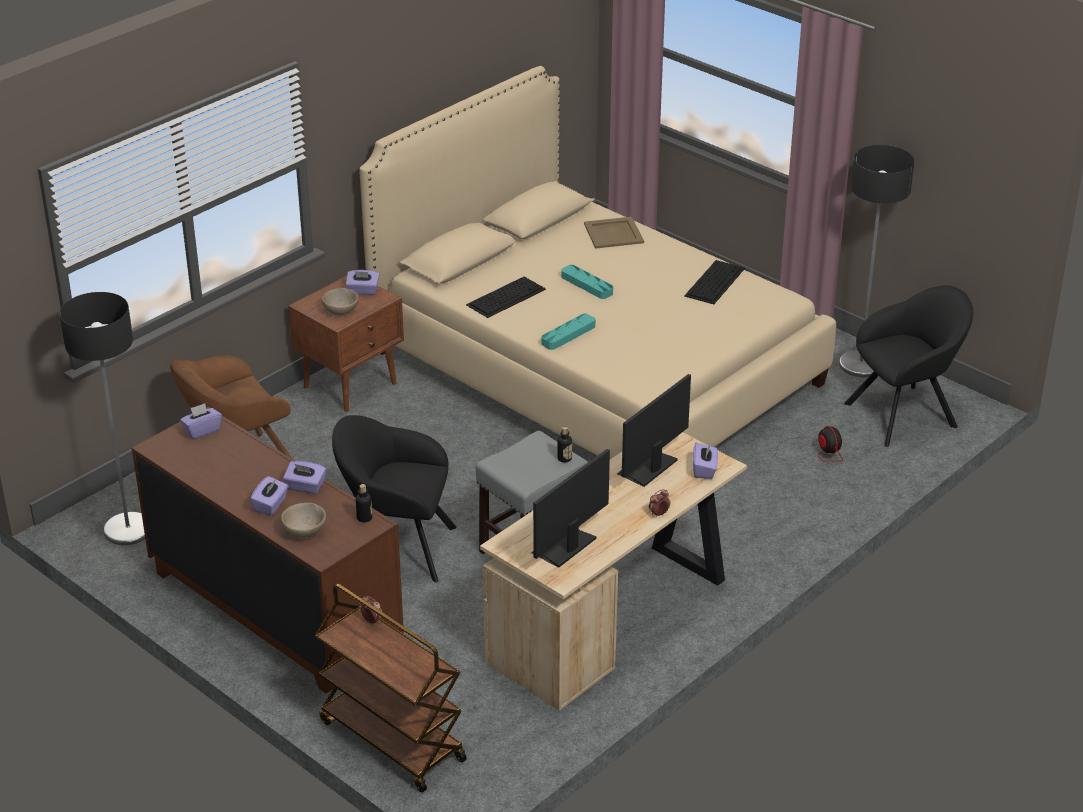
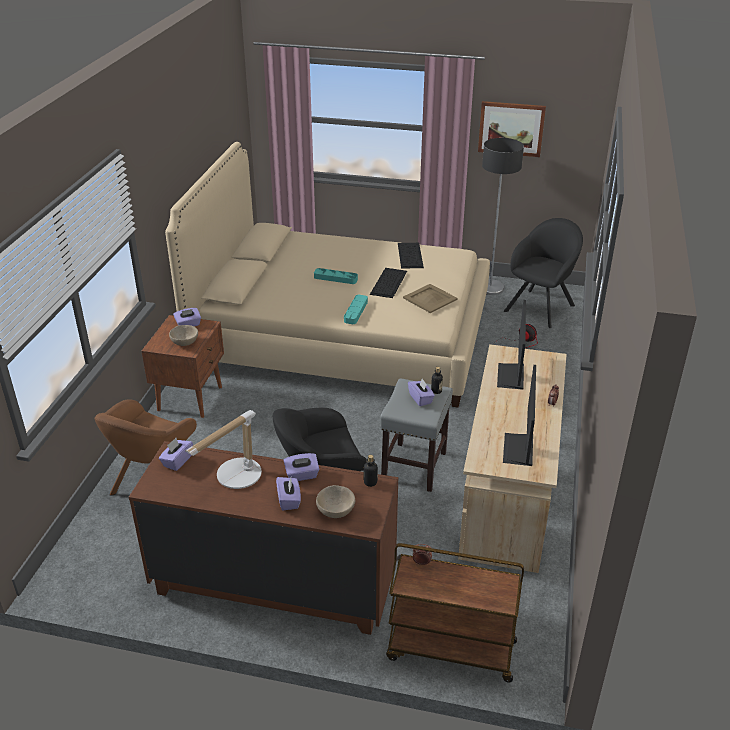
camera: 30 degrees left, 0 degrees up
(128, 530) = (105, 567): floor lamp -> none
(240, 466) = (234, 478): none -> table lamp
(506, 296) = (291, 300): keyboard -> keyboard (388, 282)
(614, 233) = (320, 244): beige tray -> beige tray (430, 299)
(704, 470) = (546, 365): purple tissue box -> purple tissue box (421, 399)
(914, 137) = (511, 128): none -> picture

